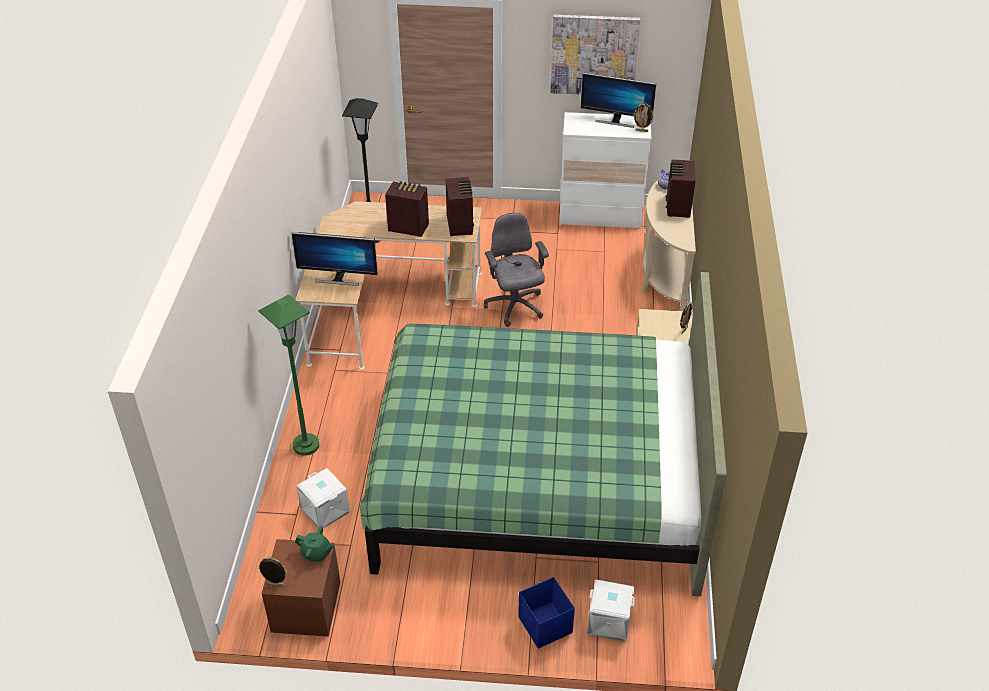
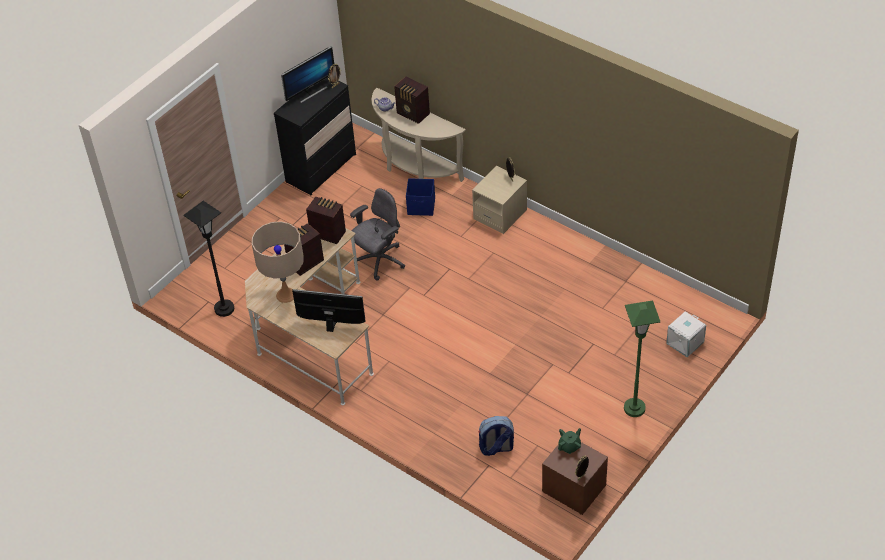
camera: 55 degrees left, 5 degrees up
(306, 445) = (426, 436): green floor lamp -> green floor lamp (634, 408)
(324, 510) = (496, 448): white storage box -> backpack
(338, 278) = (331, 325): monitor -> monitor turned 120 degrees counterclockwise
(356, 233) = (286, 295): none -> beige table lamp
(515, 307) = (379, 261): grey office chair -> grey office chair turned 120 degrees clockwise
(539, 476) = (549, 322): green bed -> none
(545, 626) = (668, 374): blue storage box -> blue storage box (421, 207)
(594, 55) = (279, 57): picture -> none
(600, 216) = (321, 168): white dresser -> black dresser

